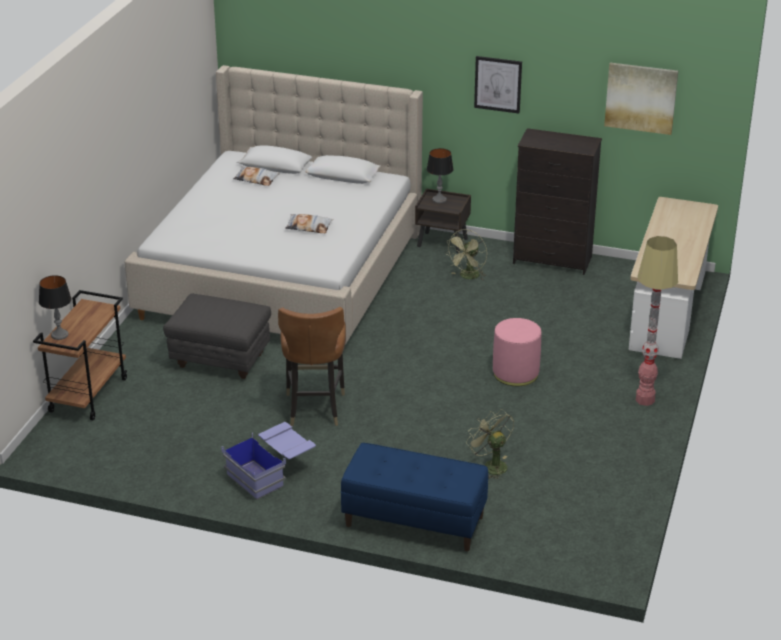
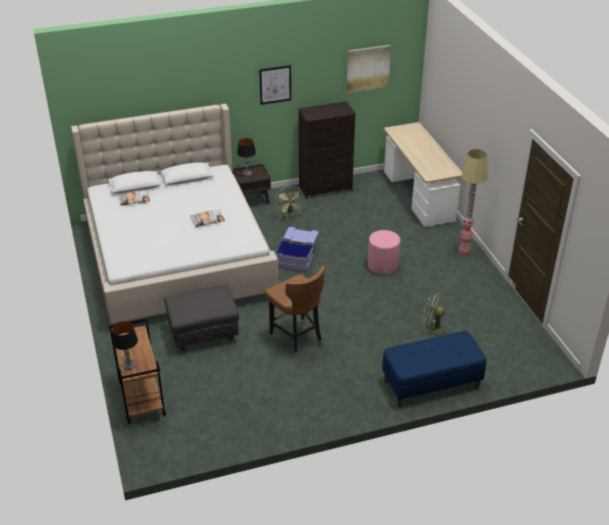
camera: 35 degrees left, 5 degrees up
(271, 473) = (318, 395): blue storage box -> blue storage box (297, 257)

